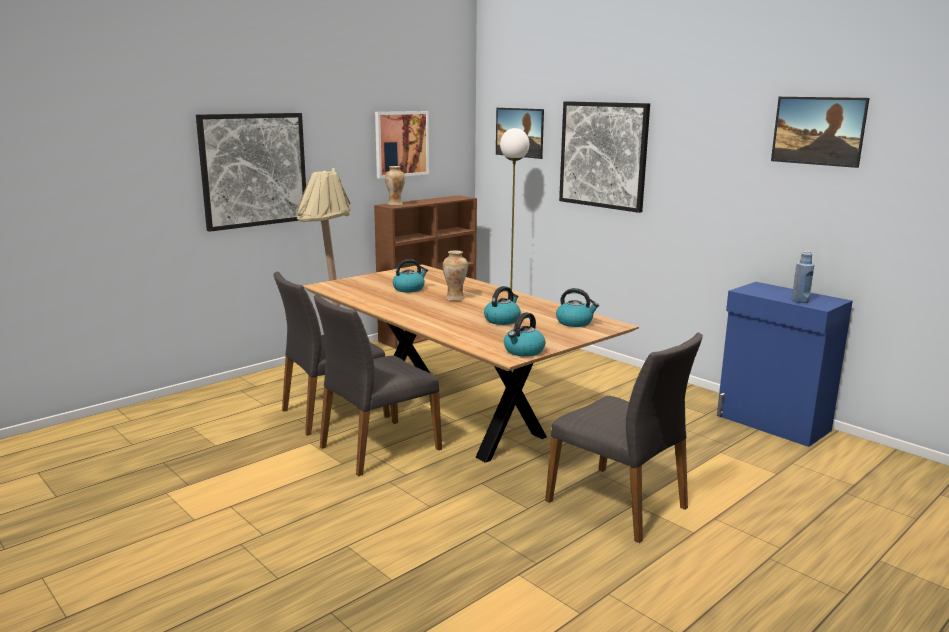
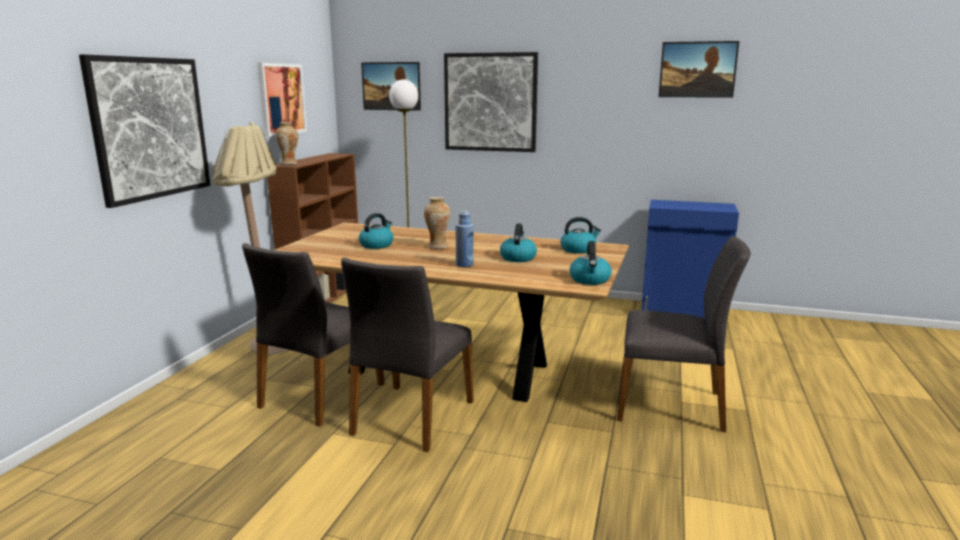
camera: 30 degrees left, 0 degrees up
(800, 301) = (708, 208): blue bottle -> blue bottle (464, 265)

